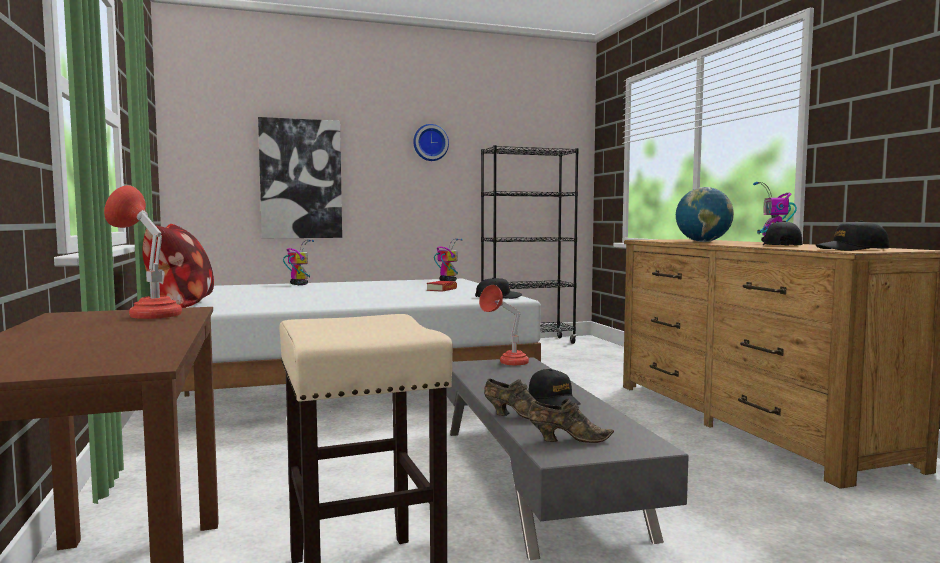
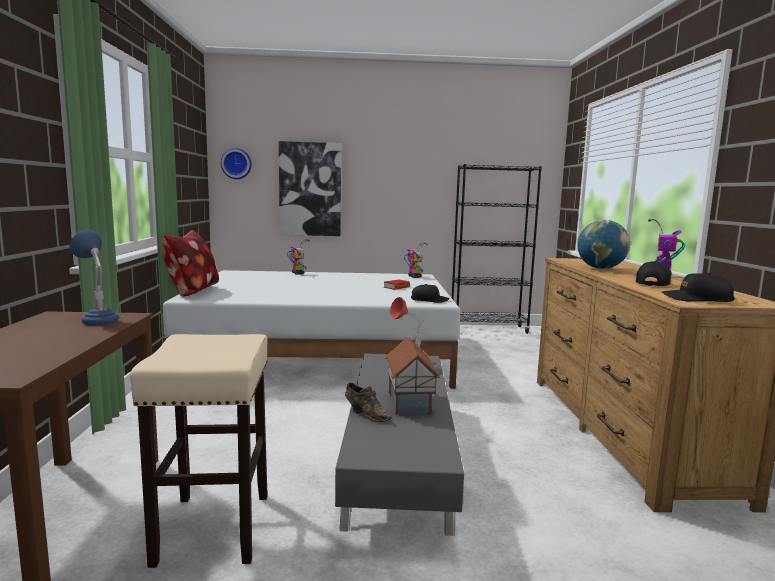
camera: 15 degrees right, 5 degrees up
(147, 314) = (97, 320): red table lamp -> blue table lamp
(430, 143) = (415, 160): wall clock -> wall clock (236, 163)
(554, 400) = (411, 402): black cap -> toy house
(567, 440) = (381, 444): brown shoe -> none

